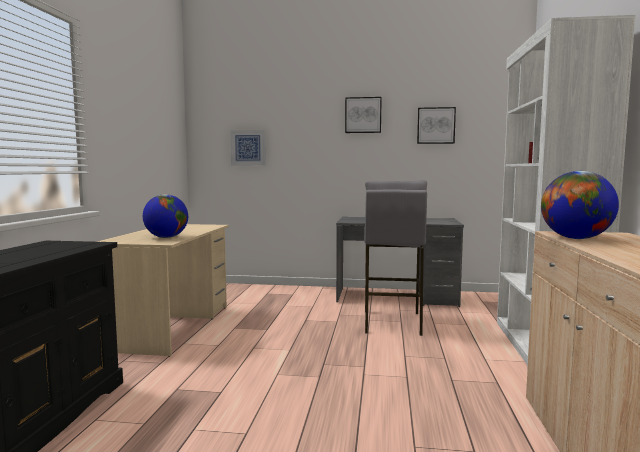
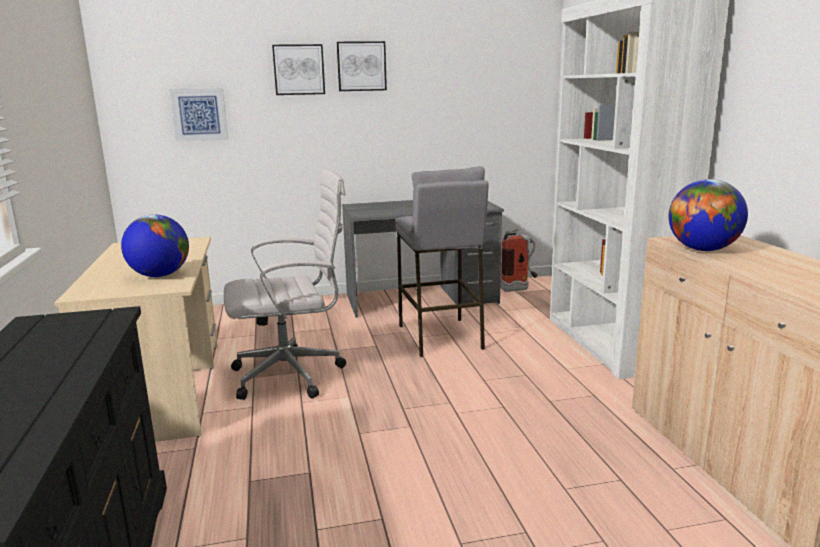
camera: 20 degrees left, 10 degrees up
(262, 330) = (293, 375): none -> white office chair
(436, 125) = (453, 80): picture -> picture (299, 69)
(485, 299) = (519, 289): none -> fire extinguisher

